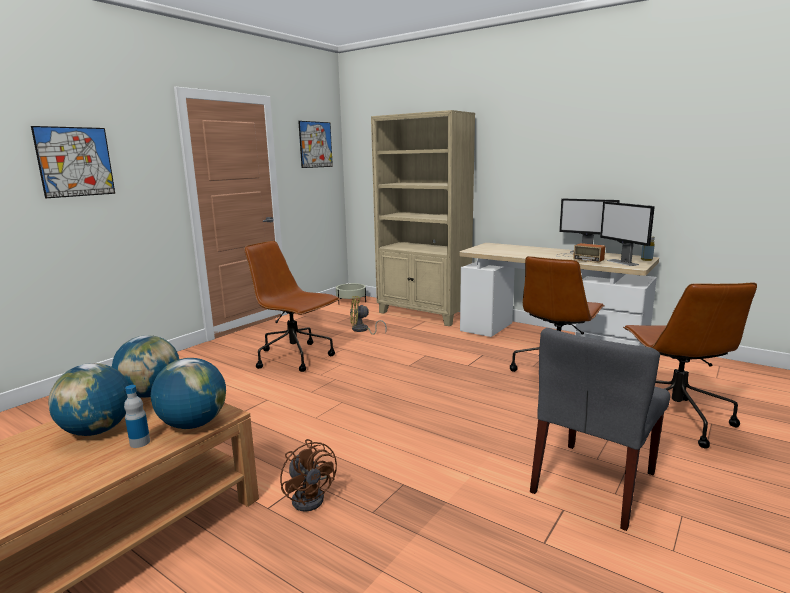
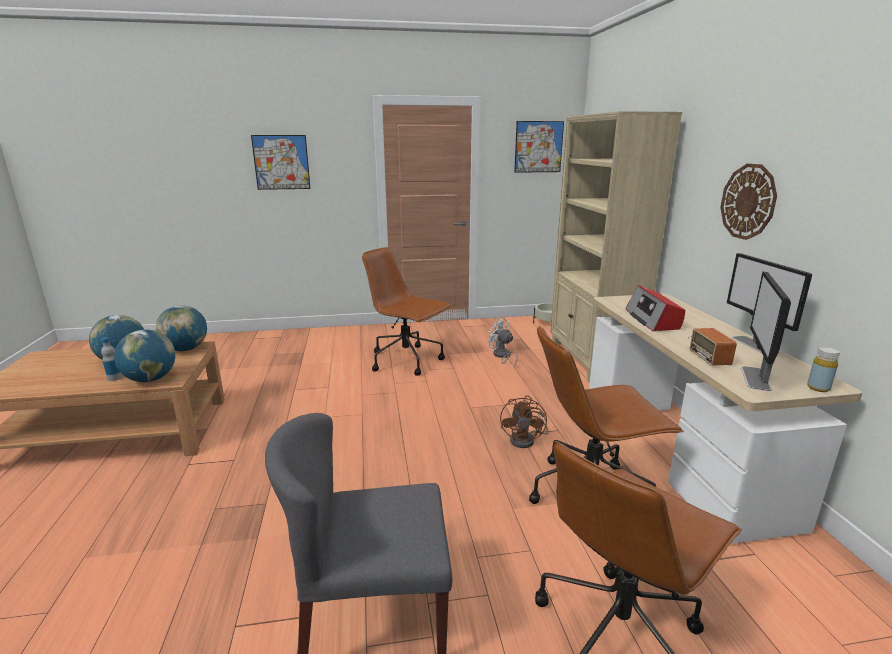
camera: 45 degrees right, 5 degrees up
(295, 357) = (407, 361): brown office chair -> brown office chair turned 45 degrees counterclockwise
(311, 496) = (215, 472): brown fan -> brown fan (526, 440)
(362, 330) = (502, 356): yellow fan -> white fan
(520, 253) = (652, 319): none -> radio
(548, 168) = (748, 201): none -> wall clock

